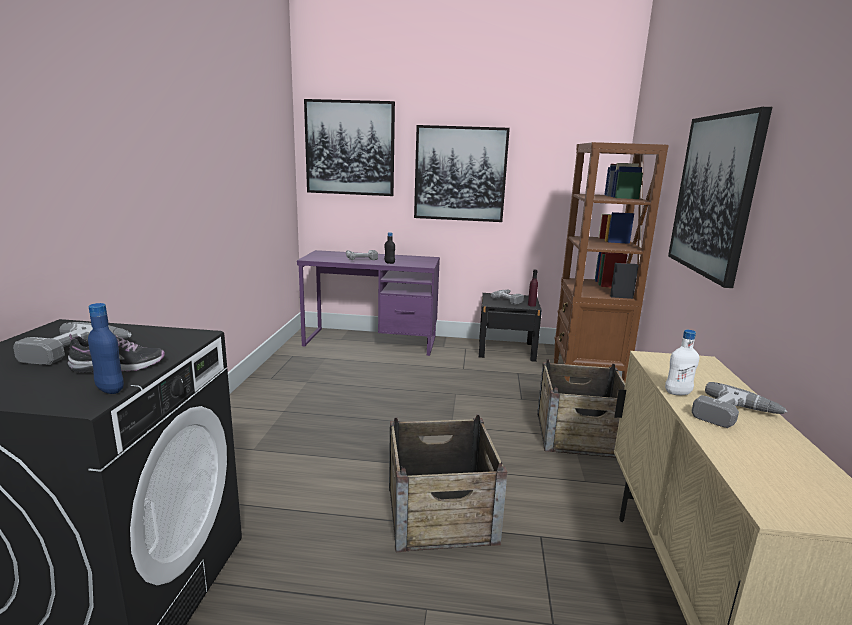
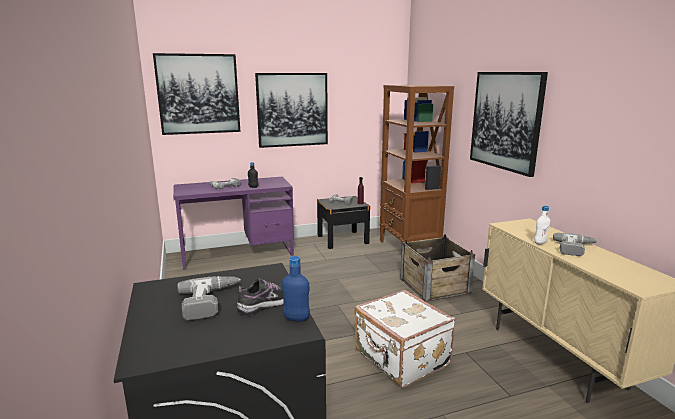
camera: 25 degrees left, 0 degrees up
(441, 513) = (400, 358): crate -> white suitcase

